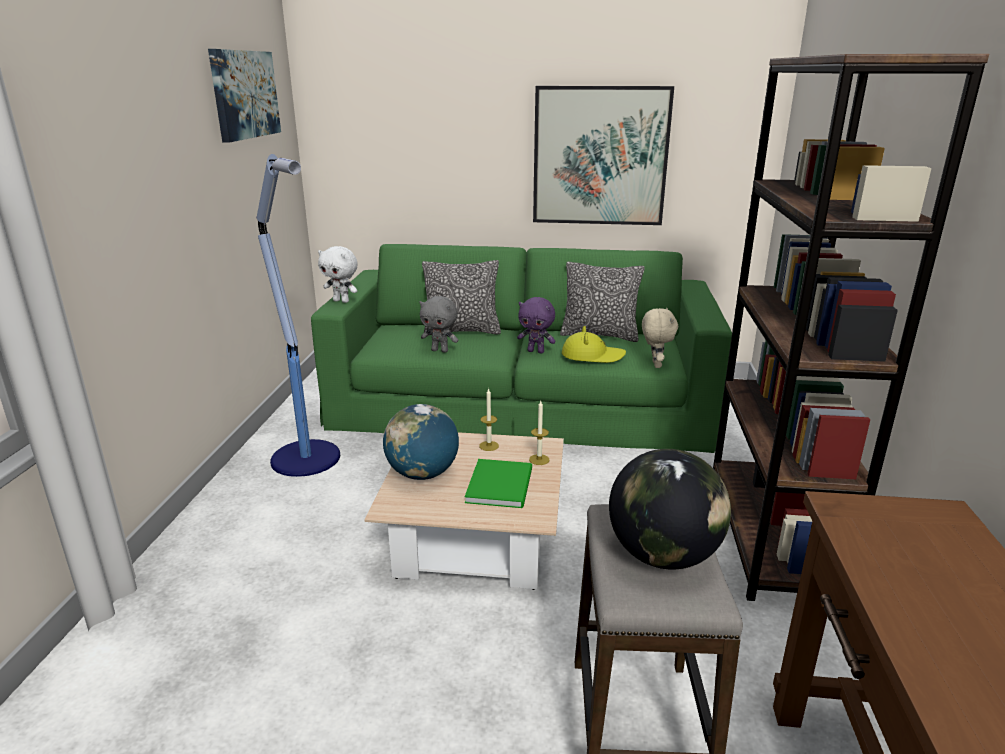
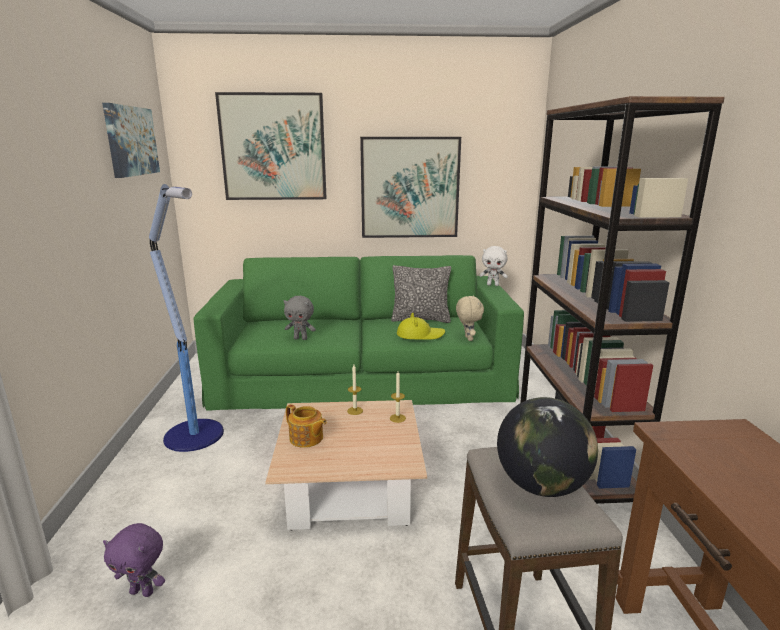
camera: 10 degrees left, 5 degrees down
(342, 301) = (217, 304): white plush toy -> white plush toy (493, 285)
(422, 474) = (306, 438): globe -> teapot
(423, 100) = (273, 147): none -> picture
(462, 331) = (314, 322): pillow -> none
(502, 484) = (373, 441): green book -> none
(536, 351) = (376, 334): purple plush toy -> purple plush toy (143, 591)

